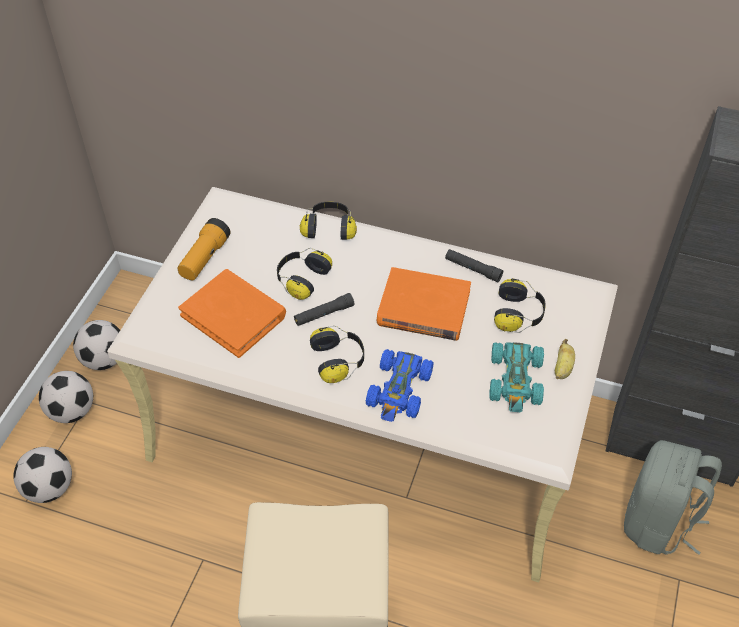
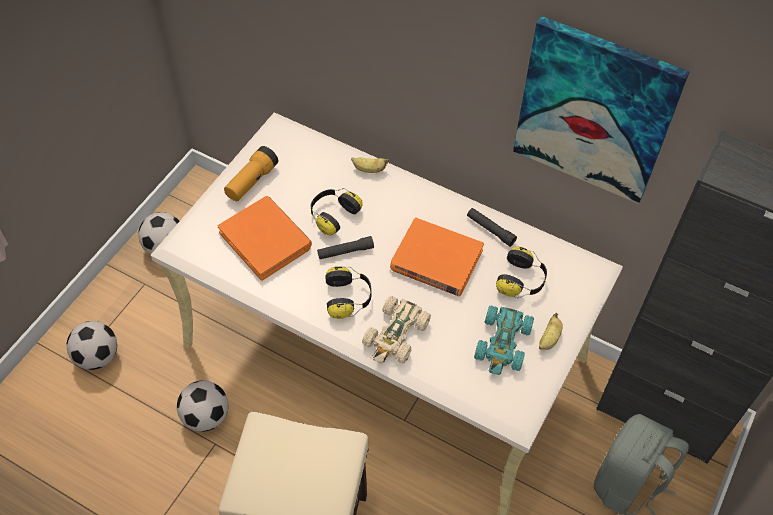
camera: 10 degrees right, 5 degrees up
(72, 411) = (129, 290): football -> football (206, 416)
(329, 228) = (369, 169): headphones -> banana
(399, 390) = (396, 335): blue toy car -> beige toy car
(576, 114) = (594, 111): none -> picture

